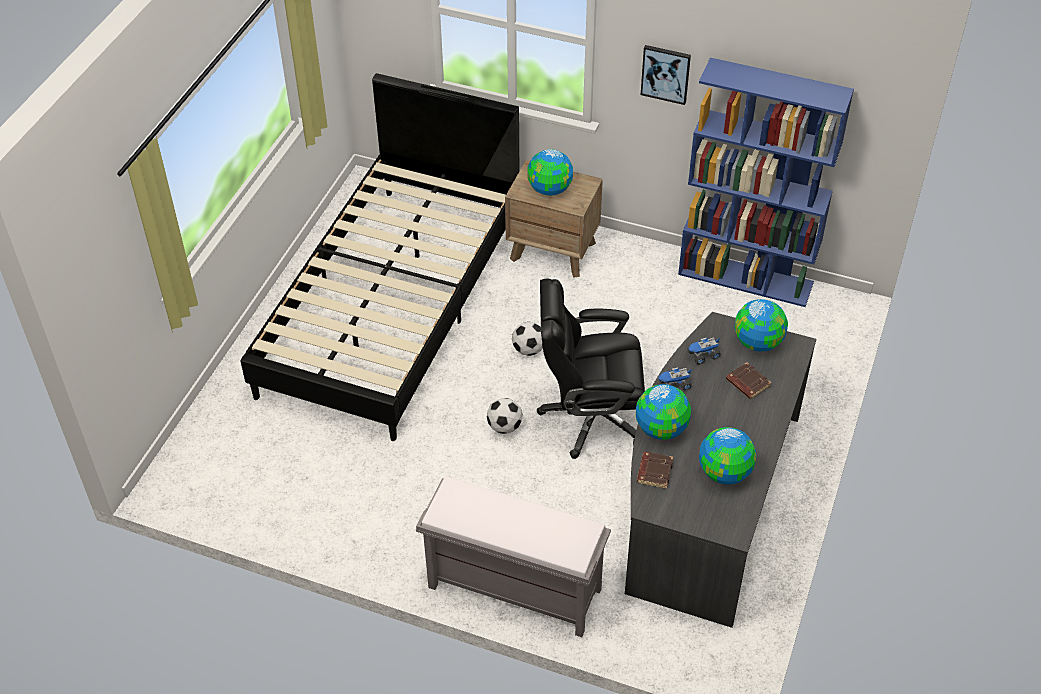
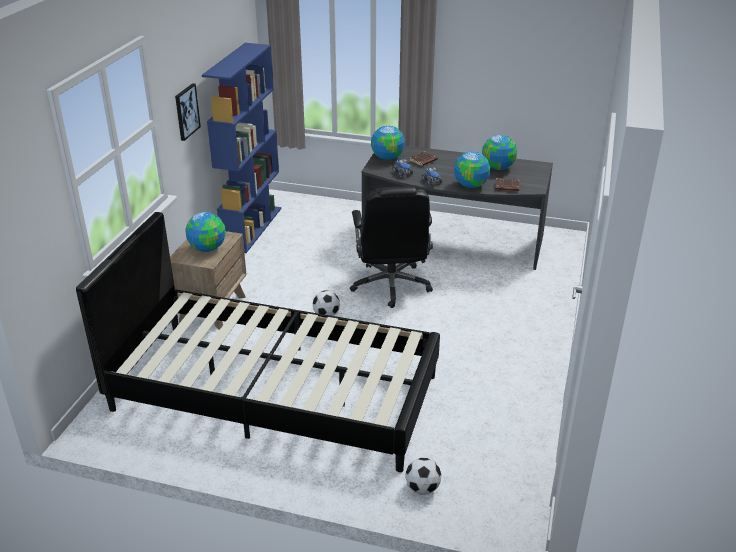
camera: 95 degrees left, 15 degrees down
(504, 427) = (408, 322): football -> football (422, 488)
(512, 588) = (550, 311): grey bench -> none

